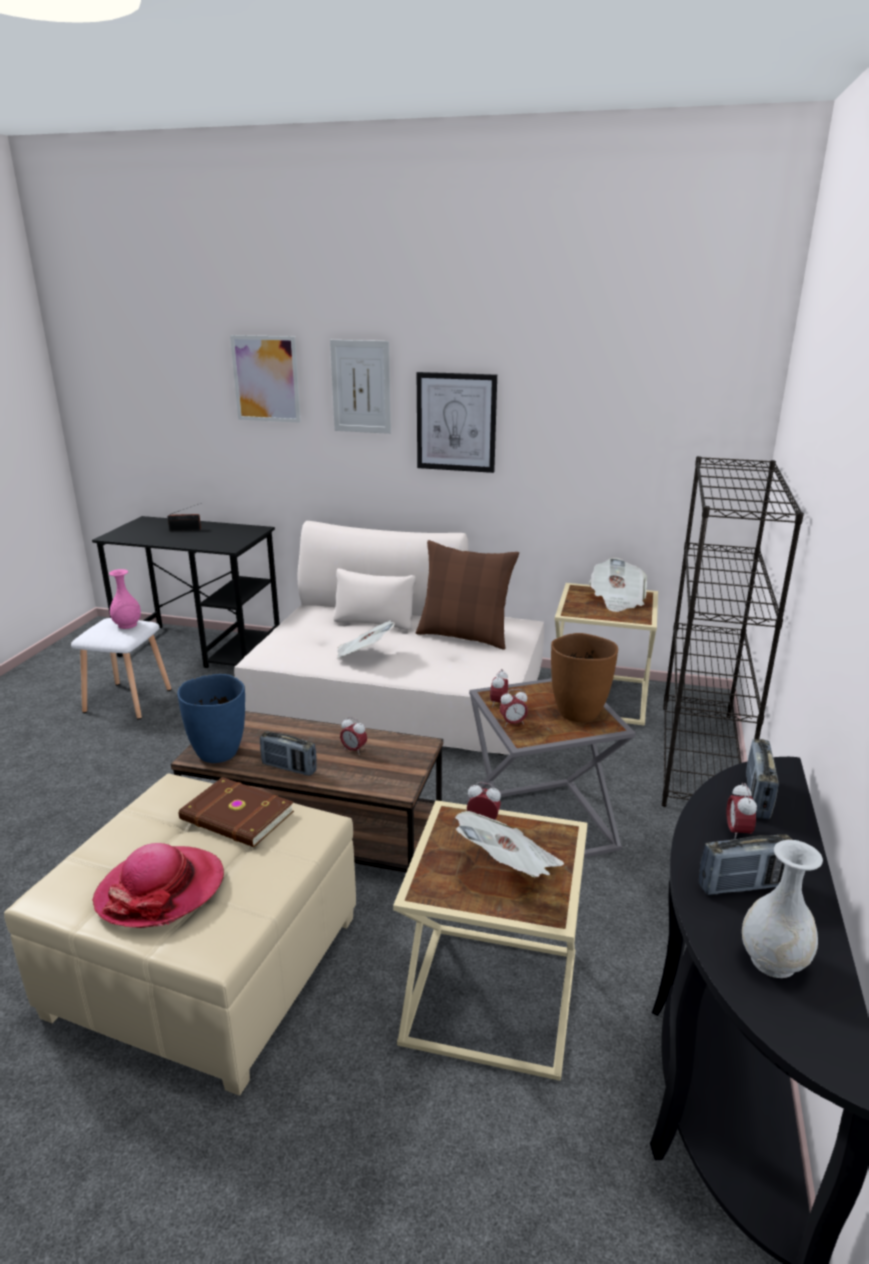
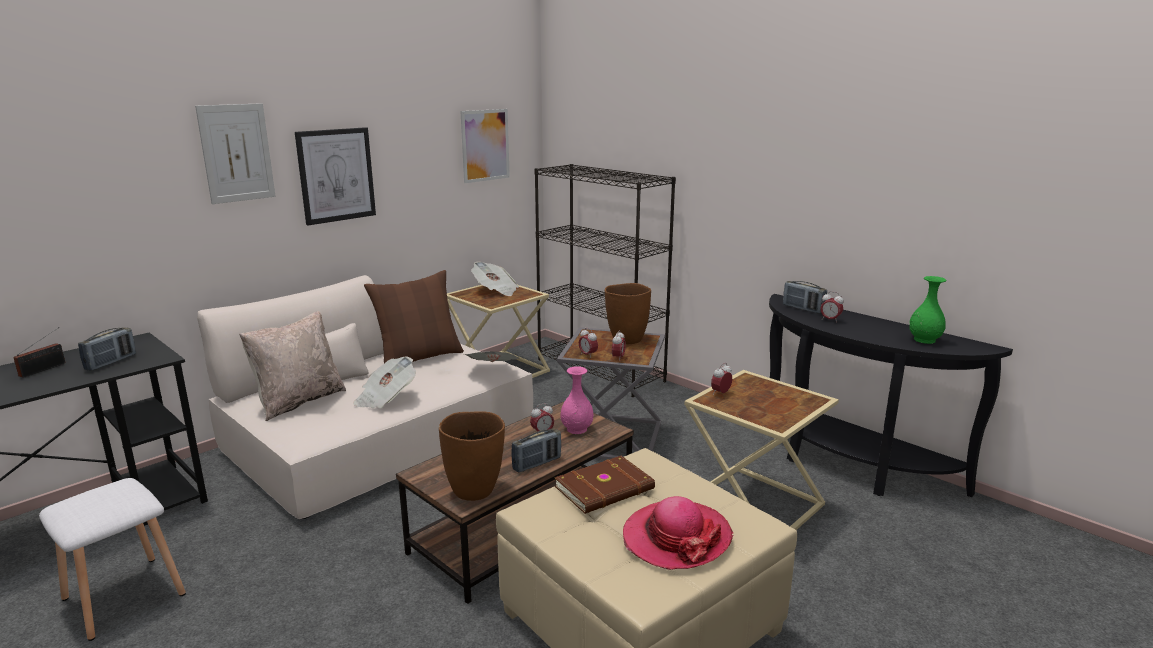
camera: 60 degrees left, 5 degrees down
(127, 625) = (112, 492): pink vase -> pink vase (577, 429)
(219, 753) = (474, 490): blue vase -> brown vase
(266, 379) = (112, 157): picture -> picture (485, 145)
(325, 625) = (299, 401): none -> beige pillow
(508, 867) = (771, 398): newspaper -> newspaper (493, 370)
(743, 885) = (871, 330): radio -> radio (111, 362)
(774, 961) = (924, 340): white vase -> green vase

